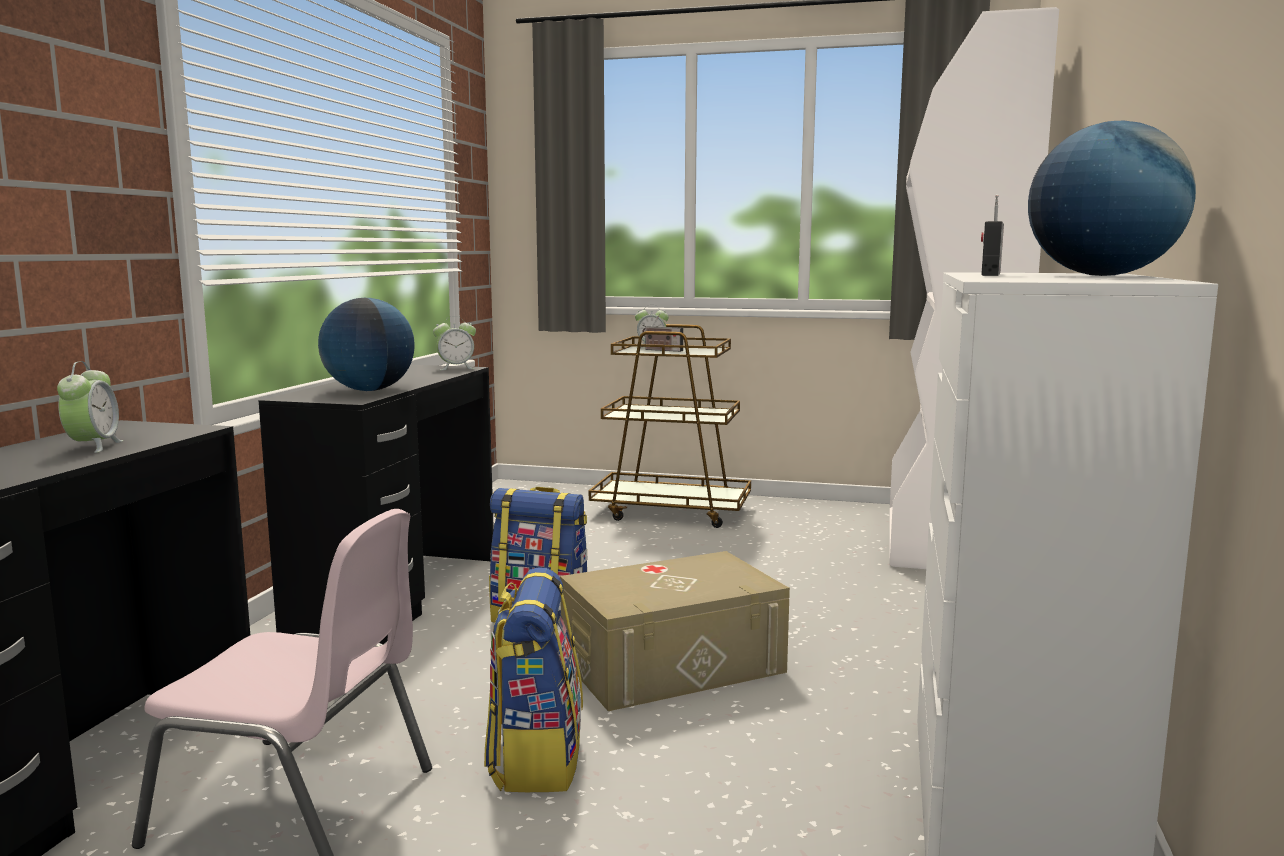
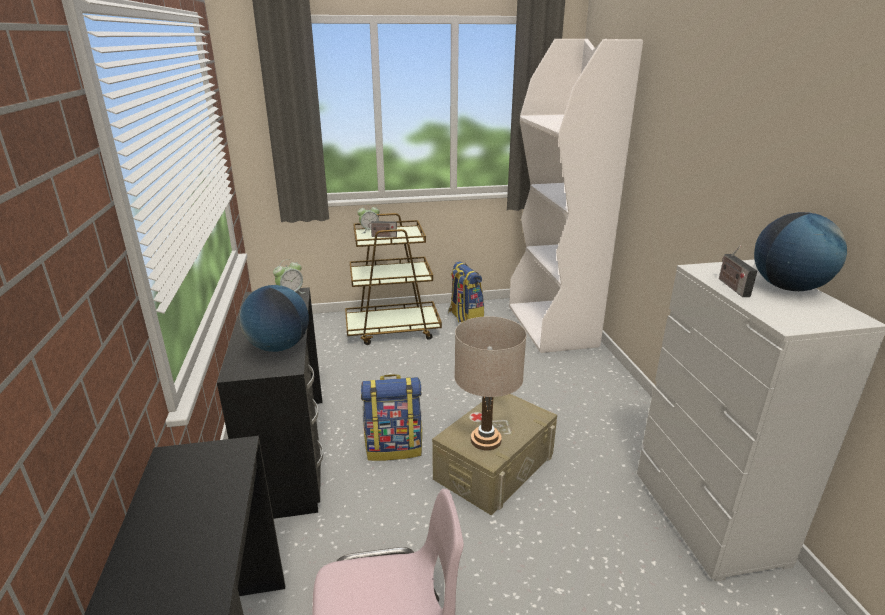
camera: 25 degrees left, 15 degrees up
(93, 446) = (201, 504): alarm clock -> none
(535, 758) = (484, 567): backpack -> backpack (465, 318)
(636, 589) = (485, 440): none -> beige table lamp

